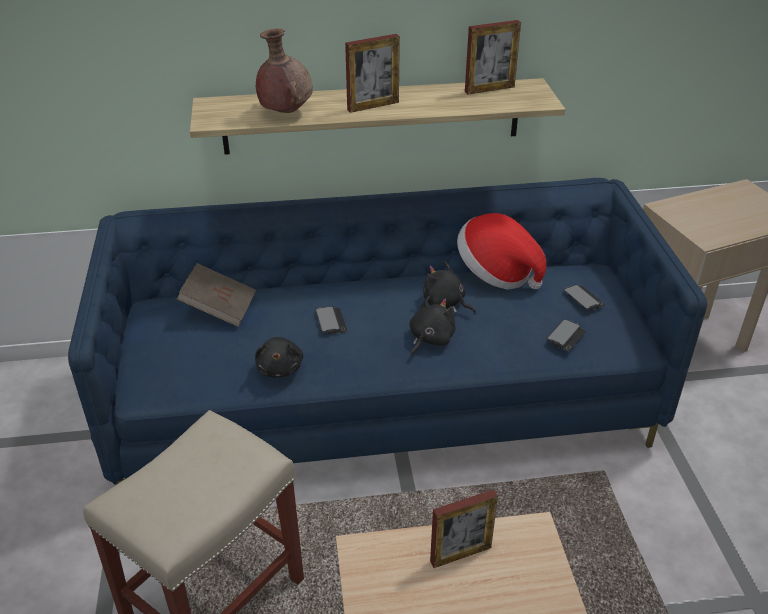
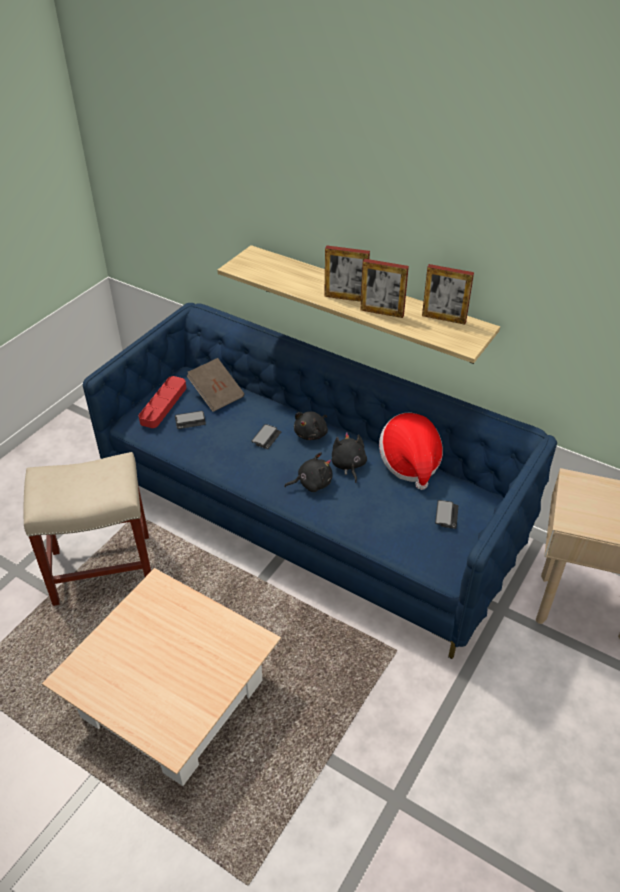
camera: 40 degrees right, 5 degrees up
(165, 350) = (163, 405): none -> red tray
(280, 368) = (209, 450): black plush toy -> black plush toy (312, 433)
(285, 112) = (286, 279): brown vase -> none
(460, 554) = (202, 623): picture frame -> picture frame (382, 312)
(566, 336) = (401, 533): phone -> phone (190, 420)

